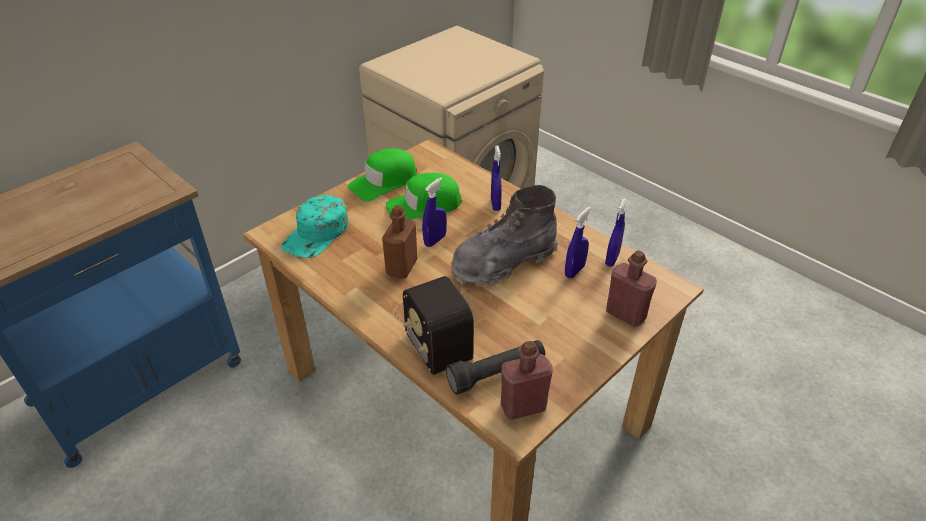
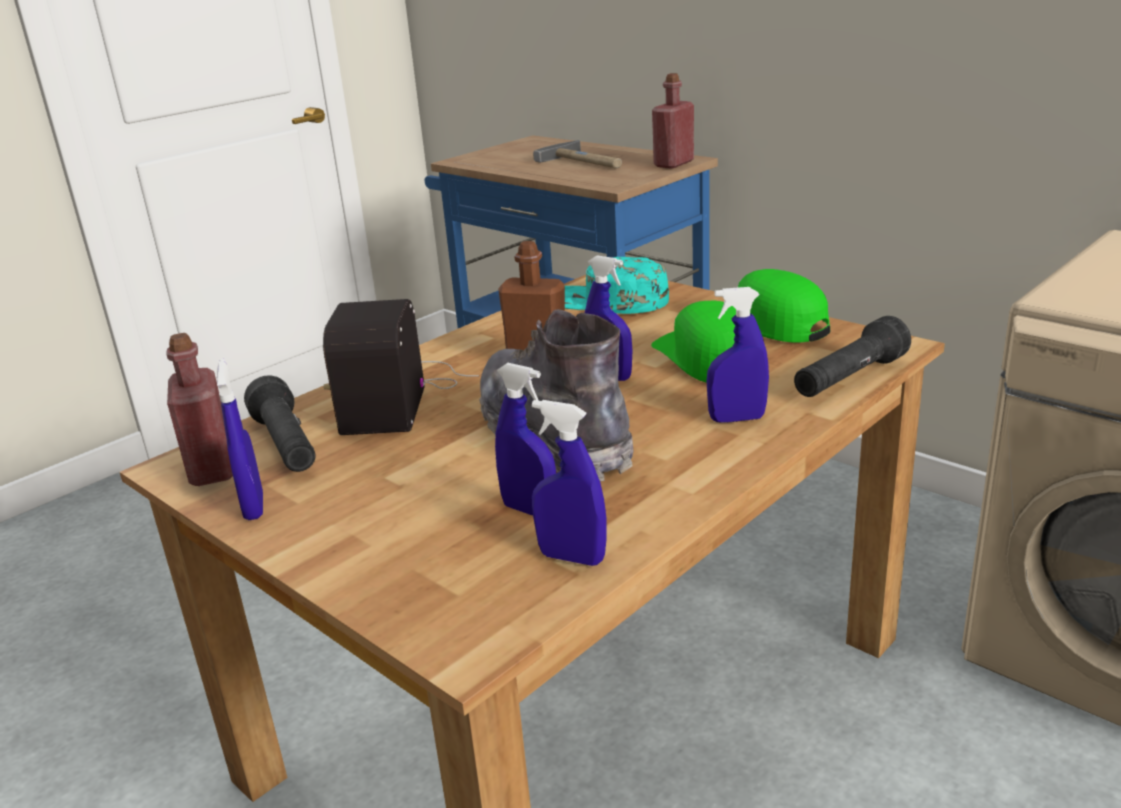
camera: 90 degrees right, 15 degrees down
(76, 200) = (586, 162): none -> hammer
(433, 327) = (398, 393): radio -> radio turned 60 degrees counterclockwise
(461, 169) = (849, 379): none -> black flashlight
(568, 376) = (254, 507): none -> blue spray bottle
(625, 314) = (390, 571): red bottle -> red bottle (673, 164)

